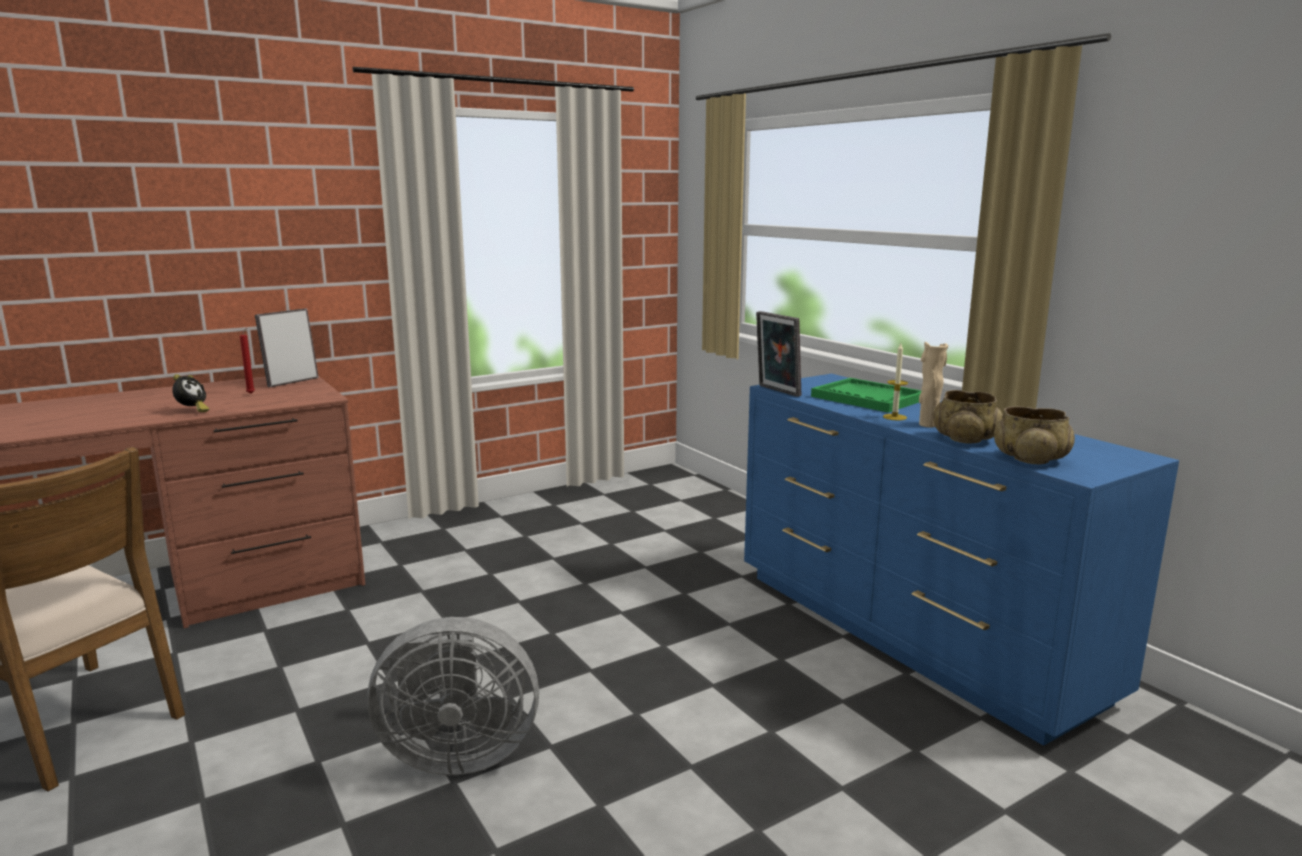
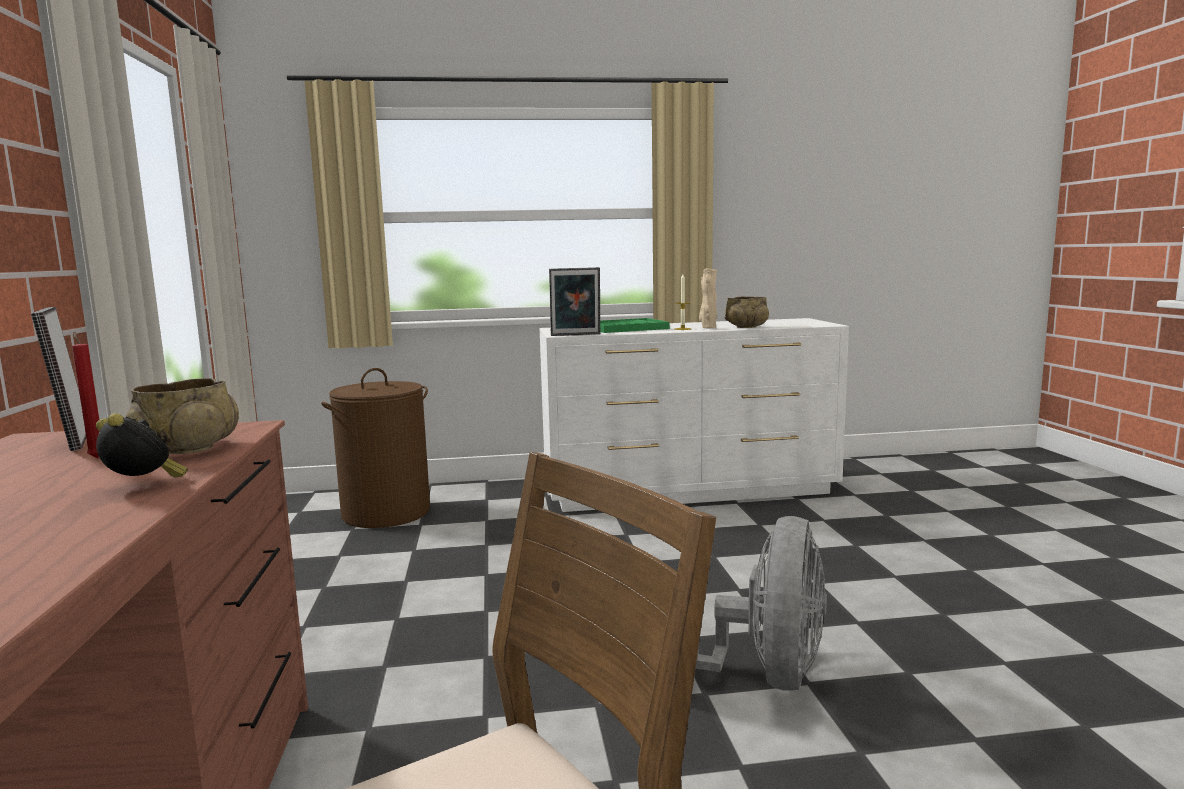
camera: 65 degrees left, 5 degrees down
(677, 511) = (386, 513): none -> brown laundry basket
(911, 634) = (690, 490): blue dresser -> white dresser
(1030, 459) = (794, 325): beige bowl -> beige bowl (187, 449)

